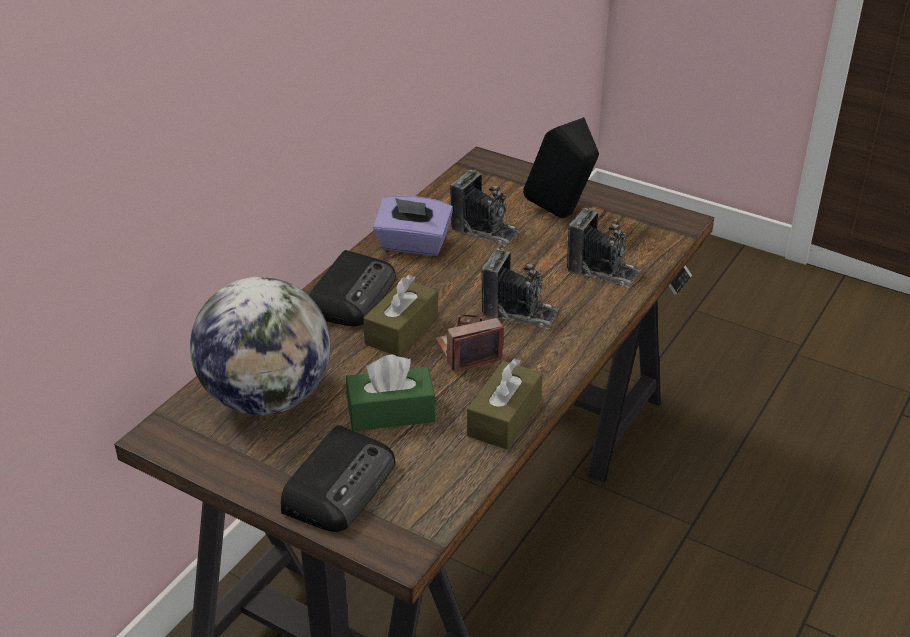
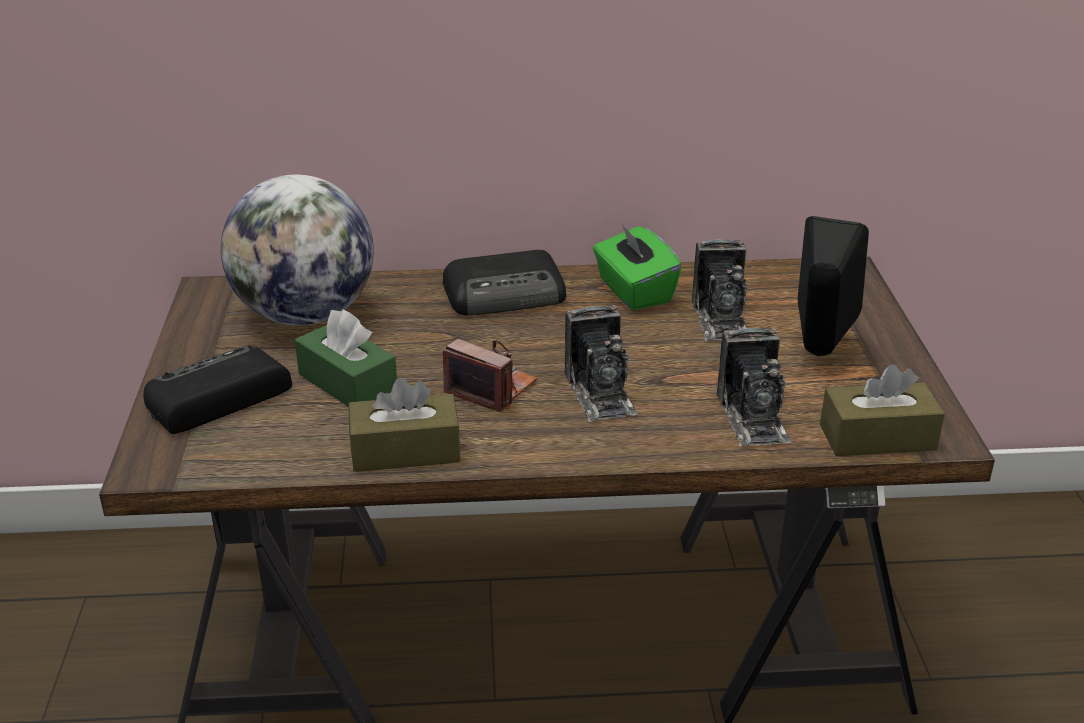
camera: 55 degrees right, 5 degrees down
(340, 485) = (216, 398): radio -> radio turned 150 degrees clockwise
(401, 330) = (483, 339): brown tissue box -> brown tissue box (877, 437)
(413, 244) = (634, 291): purple tissue box -> green tissue box

